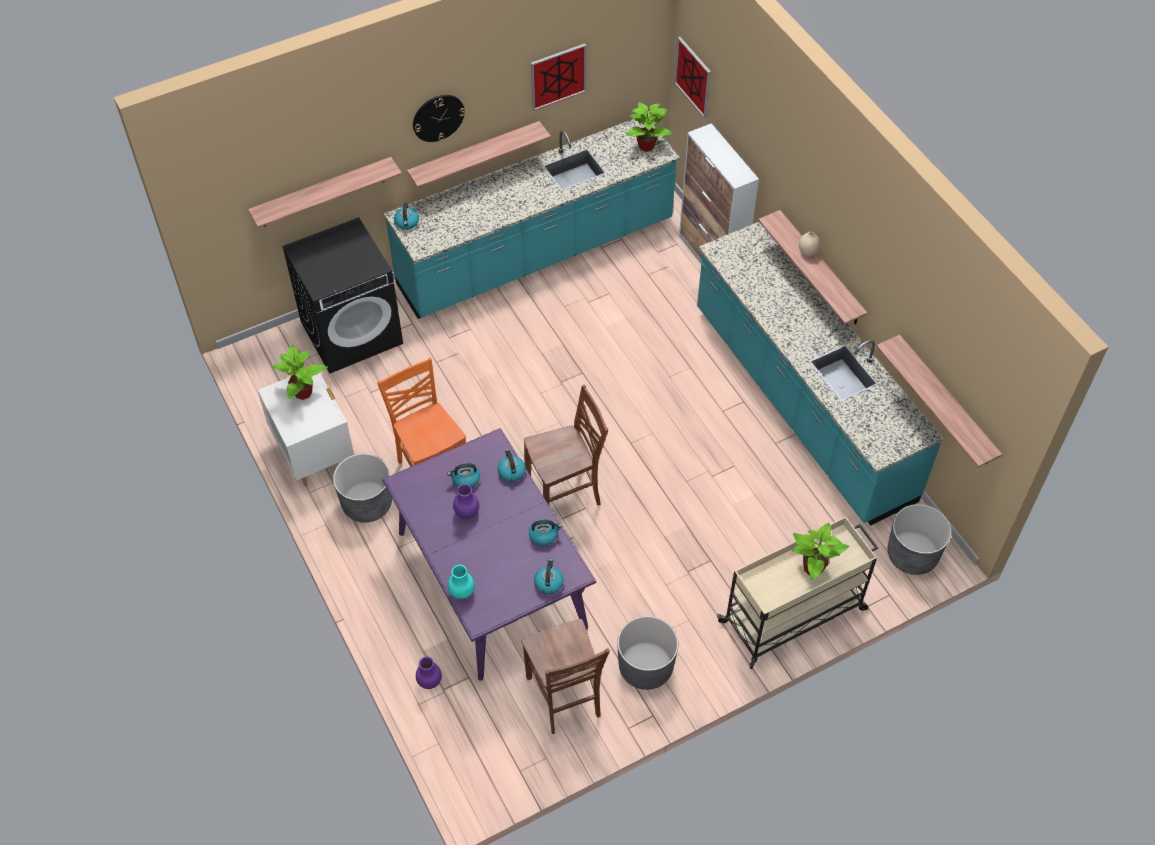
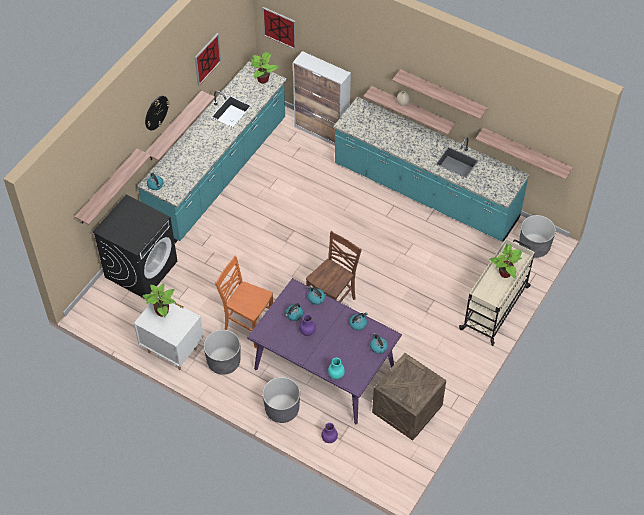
camera: 30 degrees left, 0 degrees up
(564, 698) = (407, 410): brown chair -> crate
(645, 667) = (438, 372): grey planter -> grey planter (282, 409)
(859, 258) = (442, 94): none -> shelf

